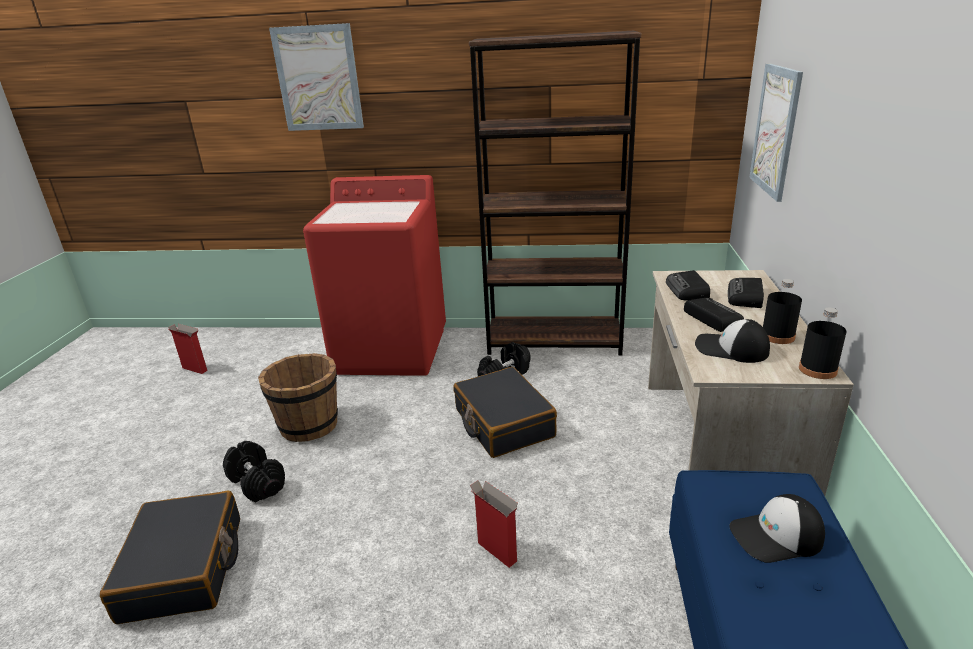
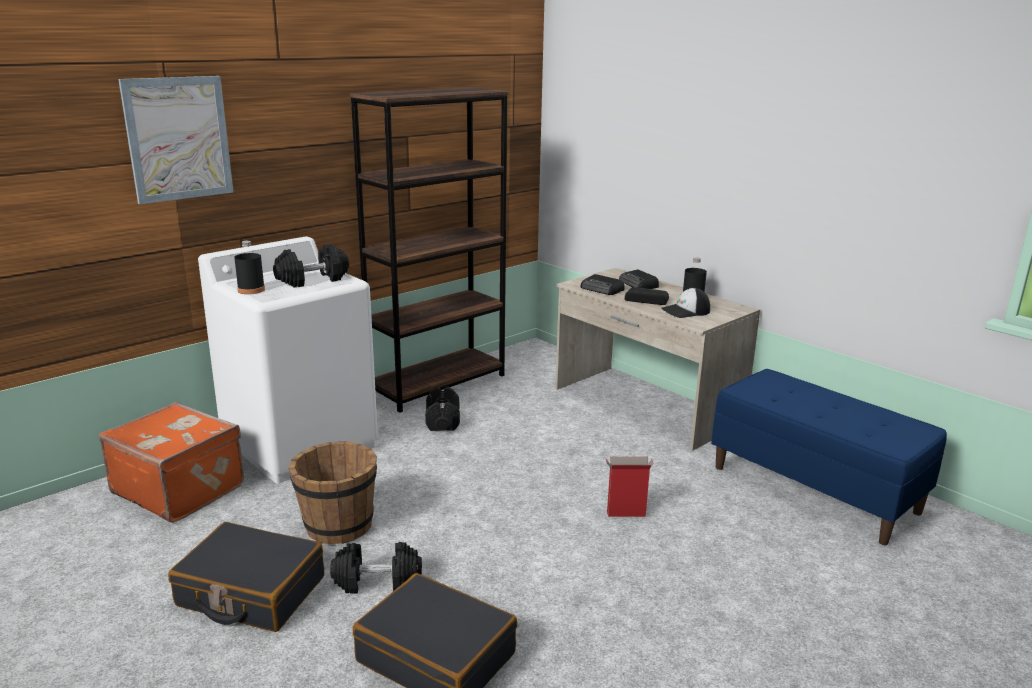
camera: 50 degrees left, 5 degrees down
(195, 369) = (78, 553): cardboard box -> none
(290, 352) = (180, 489): none -> orange suitcase
(382, 213) = (312, 280): none -> black dumbbell
(392, 350) = (301, 443): red washing machine -> white washing machine
(503, 423) = (500, 449): black suitcase -> black suitcase (251, 592)
(775, 130) = (601, 162): picture -> none
(776, 536) = (798, 396): cap -> none
(817, 370) = (737, 308): black bottle -> black bottle (251, 290)

